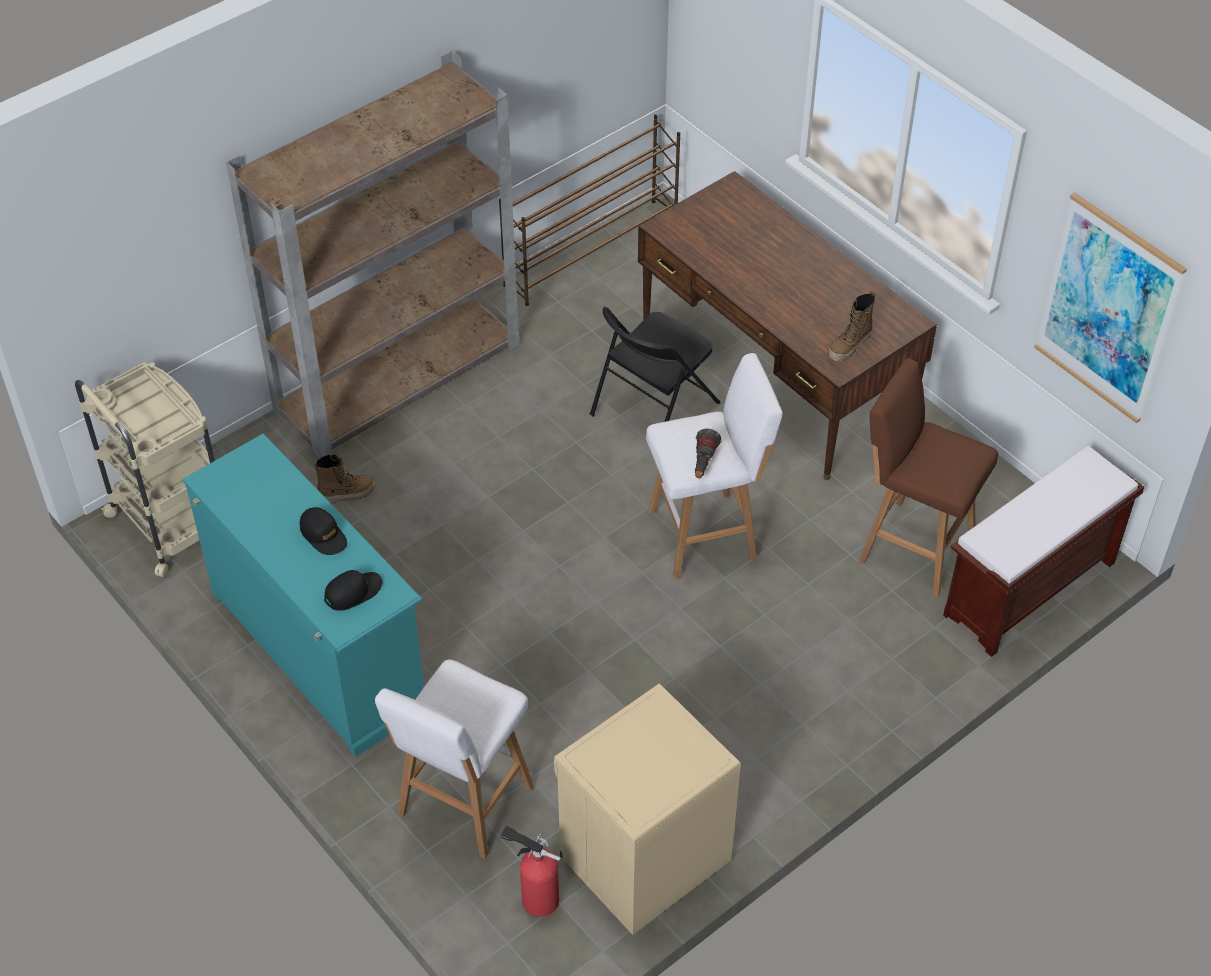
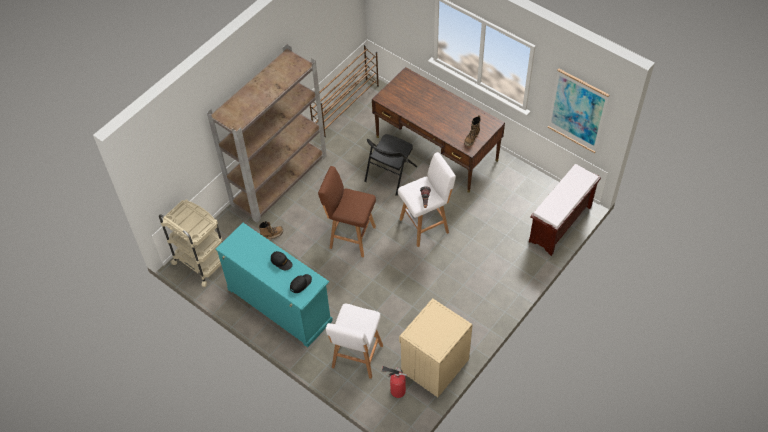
camera: 10 degrees left, 5 degrees up
(913, 545) = (510, 214): brown stool -> brown stool (351, 237)

